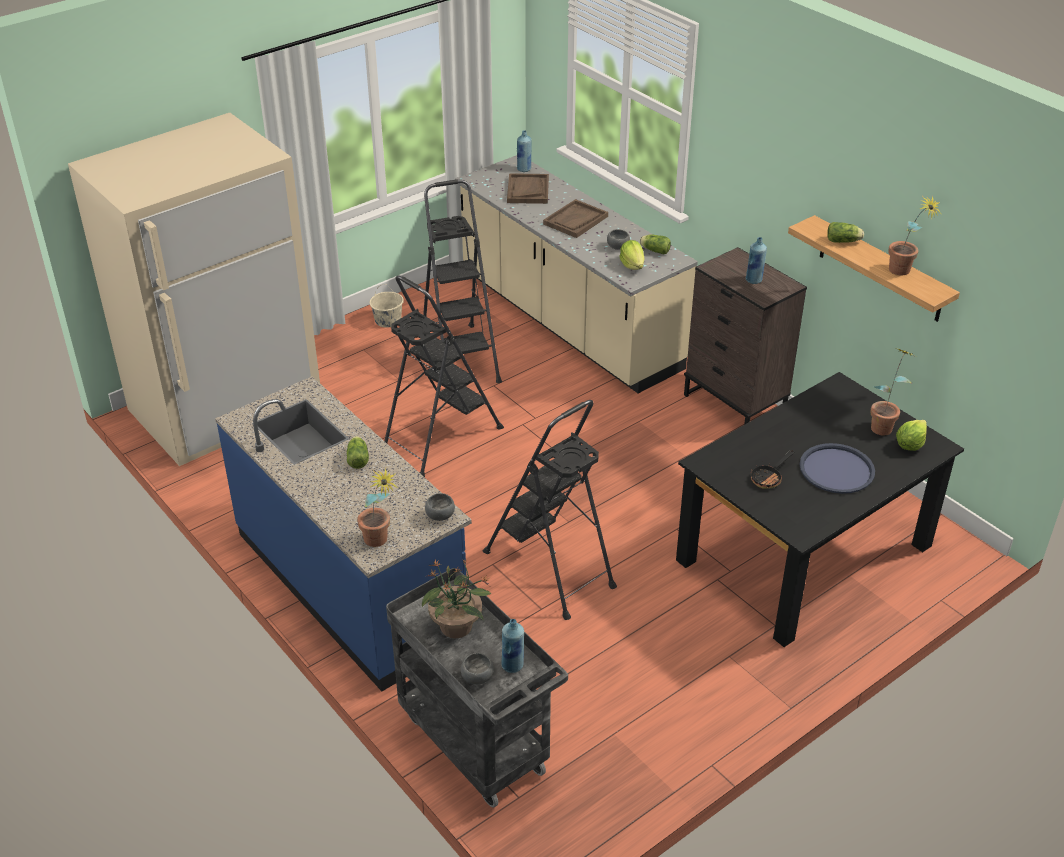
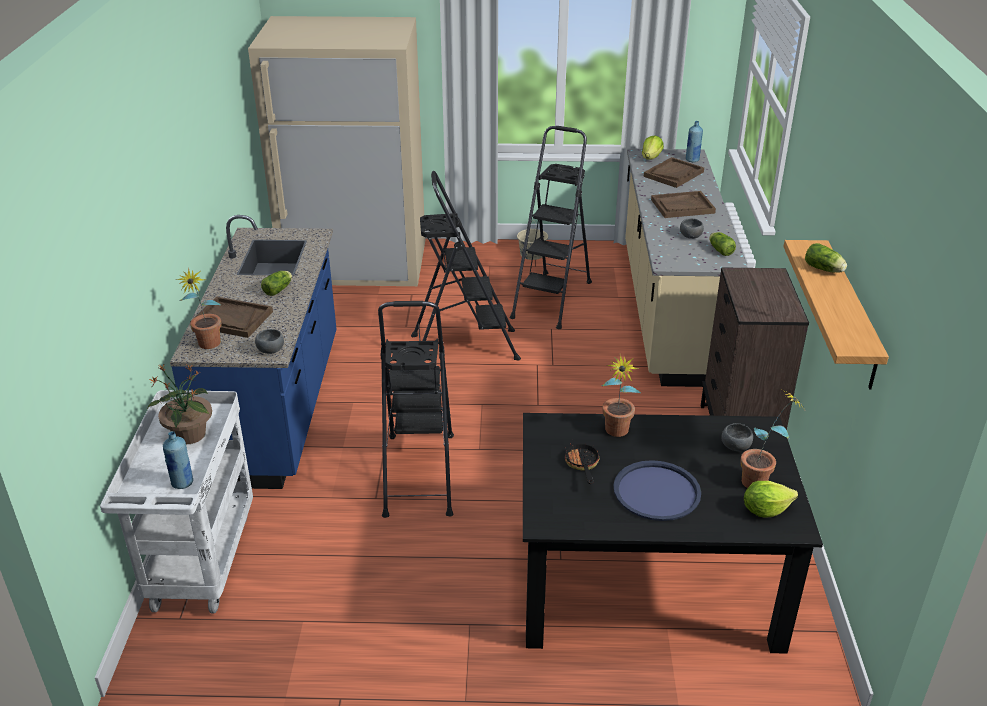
camera: 40 degrees right, 5 degrees down
(360, 507) = (232, 319): none -> brown tray
(478, 677) = (149, 476): grey bowl -> grey bowl (736, 447)
(478, 749) = (201, 567): black cart -> white cart
(632, 265) = (683, 253): lettuce -> lettuce (651, 158)
(754, 280) = (762, 297): blue bottle -> none
(769, 478) = (582, 465): frying pan -> frying pan turned 90 degrees clockwise
(904, 273) = (848, 316): potted plant -> potted plant (616, 434)

